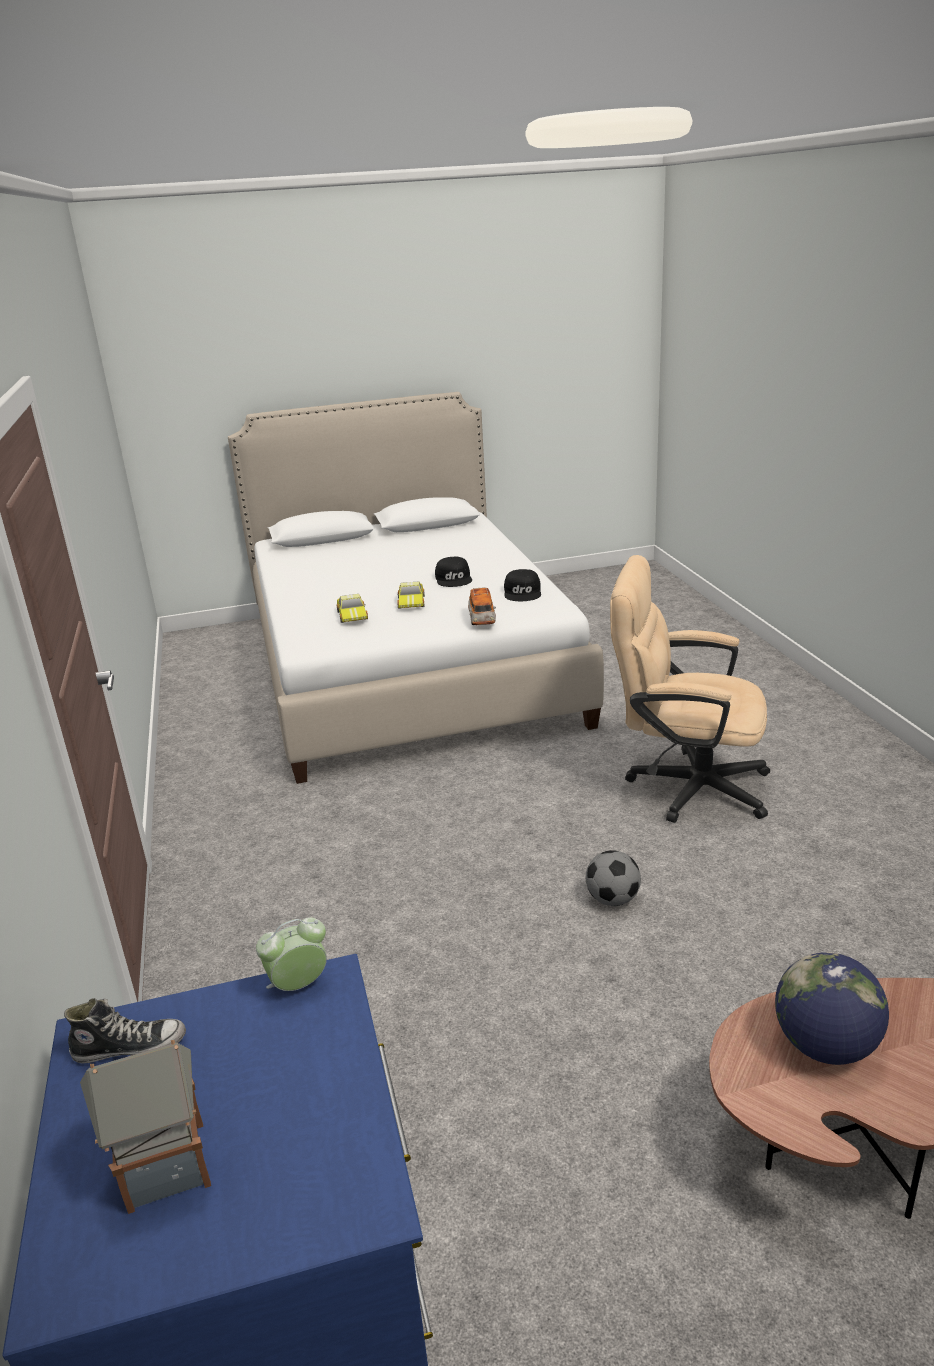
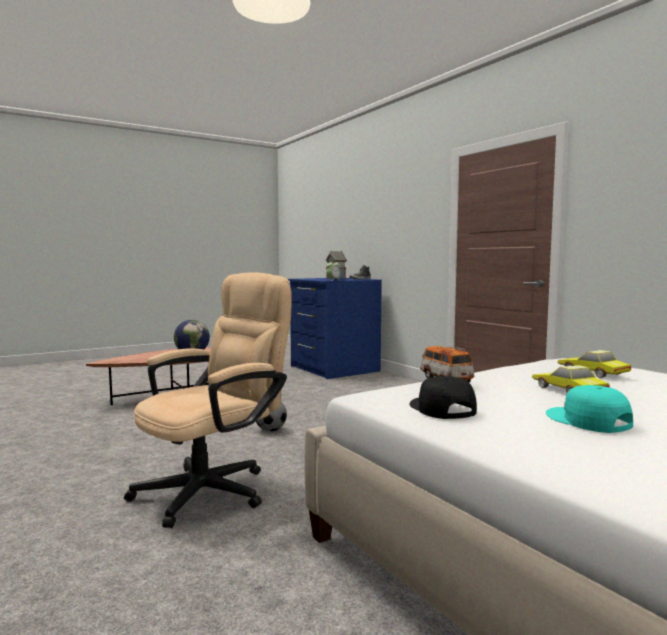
camera: 160 degrees right, 20 degrees down
(454, 579) = (587, 420): black cap -> turquoise cap
(685, 786) = (214, 489): beige office chair -> beige office chair turned 45 degrees counterclockwise

